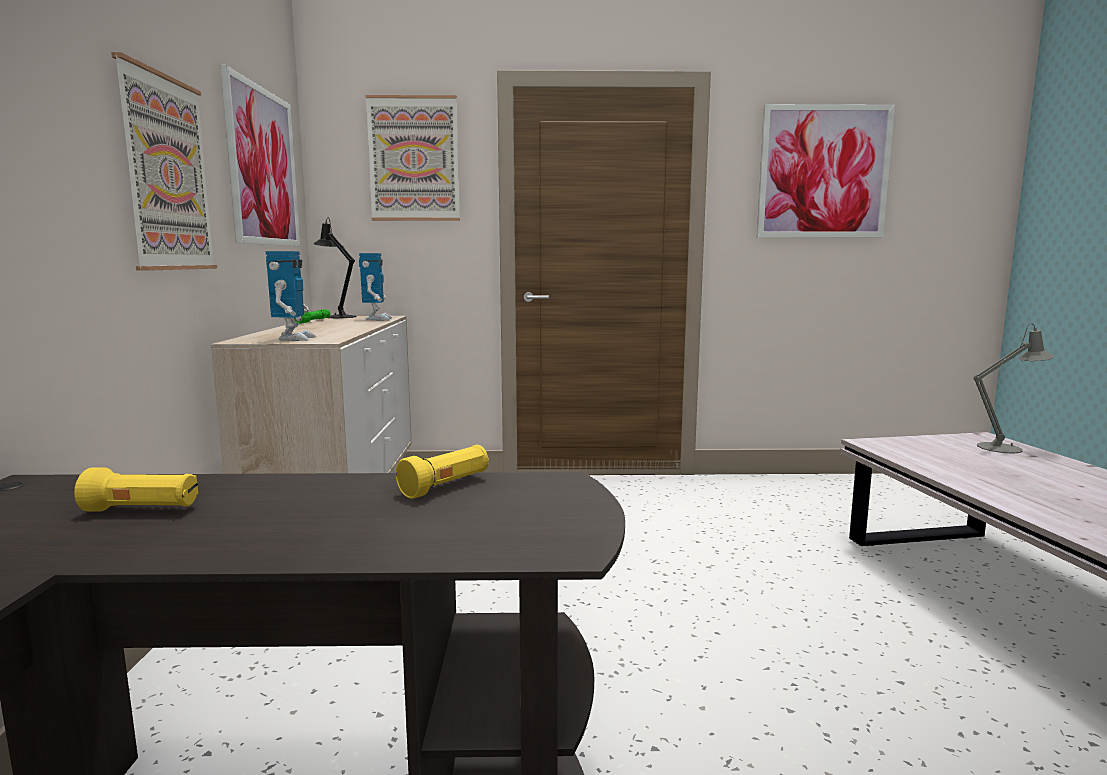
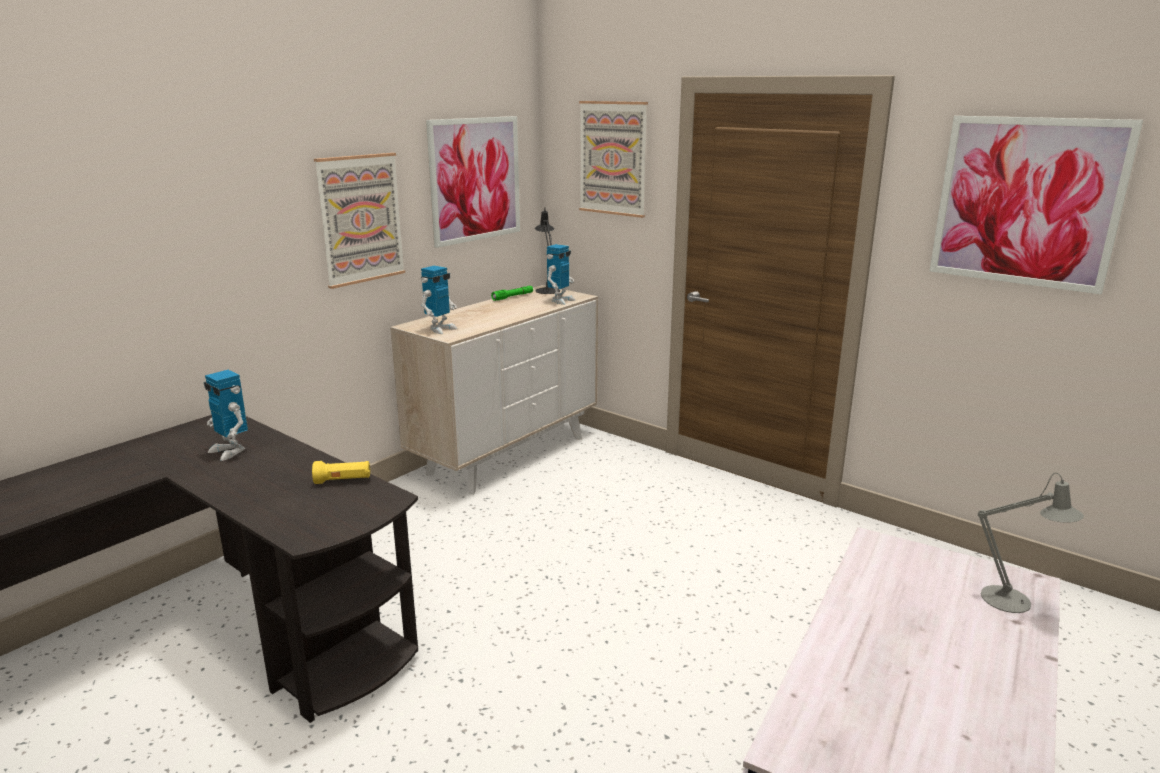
camera: 40 degrees right, 10 degrees up
(142, 510) = (230, 451): yellow flashlight -> toy robot

